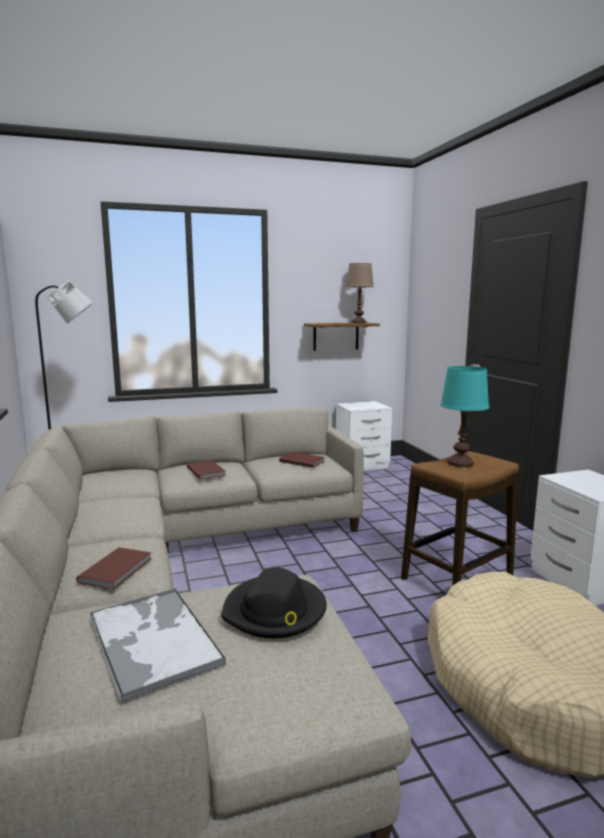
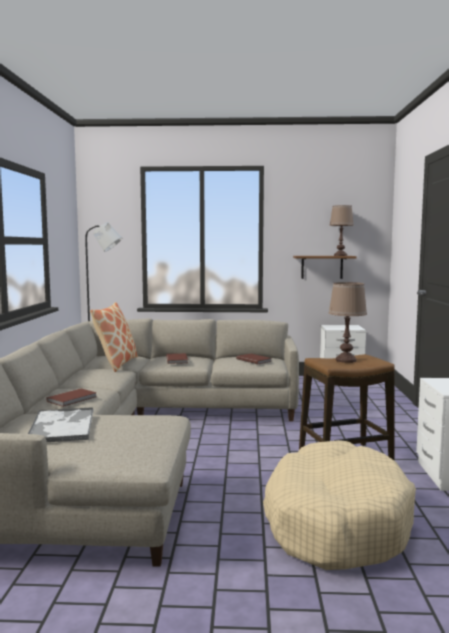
camera: 20 degrees right, 5 degrees down
(123, 487) = (116, 364): none -> pillow
(275, 611) = (141, 425): black hat -> none
(460, 463) = (345, 360): turquoise table lamp -> brown table lamp

